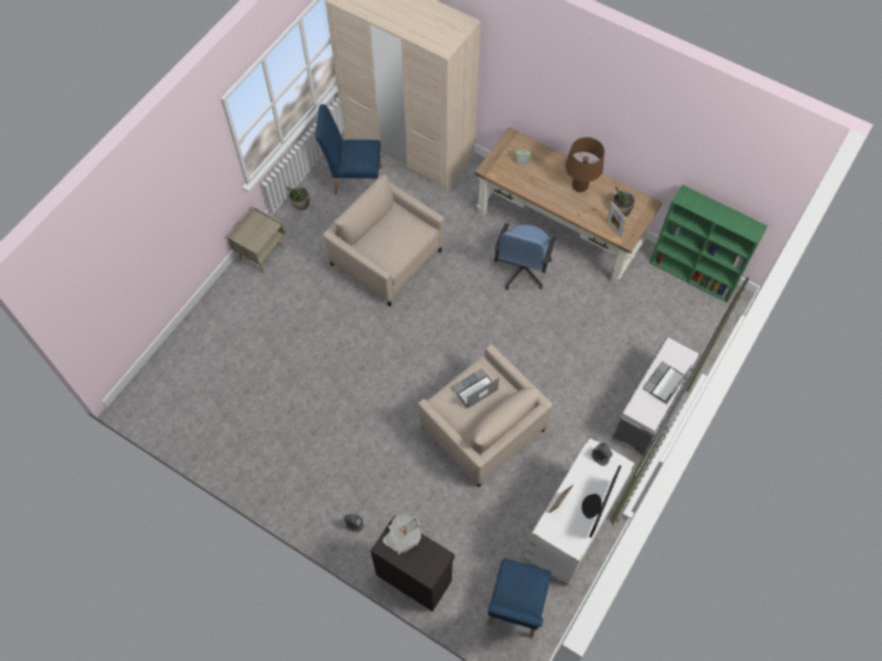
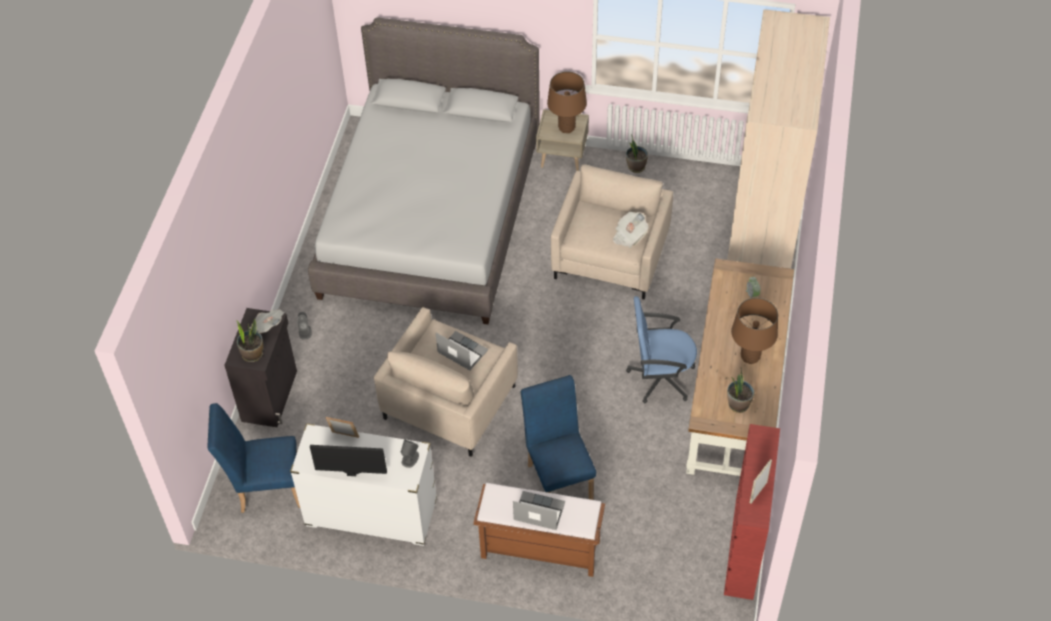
camera: 70 degrees right, 10 degrees down
(258, 228) = (566, 128): none -> brown table lamp
(275, 378) = (431, 218): none -> grey bed
(353, 180) = (691, 197): blue chair -> blue chair (558, 477)
(408, 225) = (629, 236): none -> newspaper
(429, 559) = (252, 354): none -> potted plant
(613, 228) = (710, 403): picture frame -> picture frame (758, 492)
(649, 410) = (539, 549): grey bench -> brown bench
(693, 274) = (744, 549): green bookcase -> red bookcase

